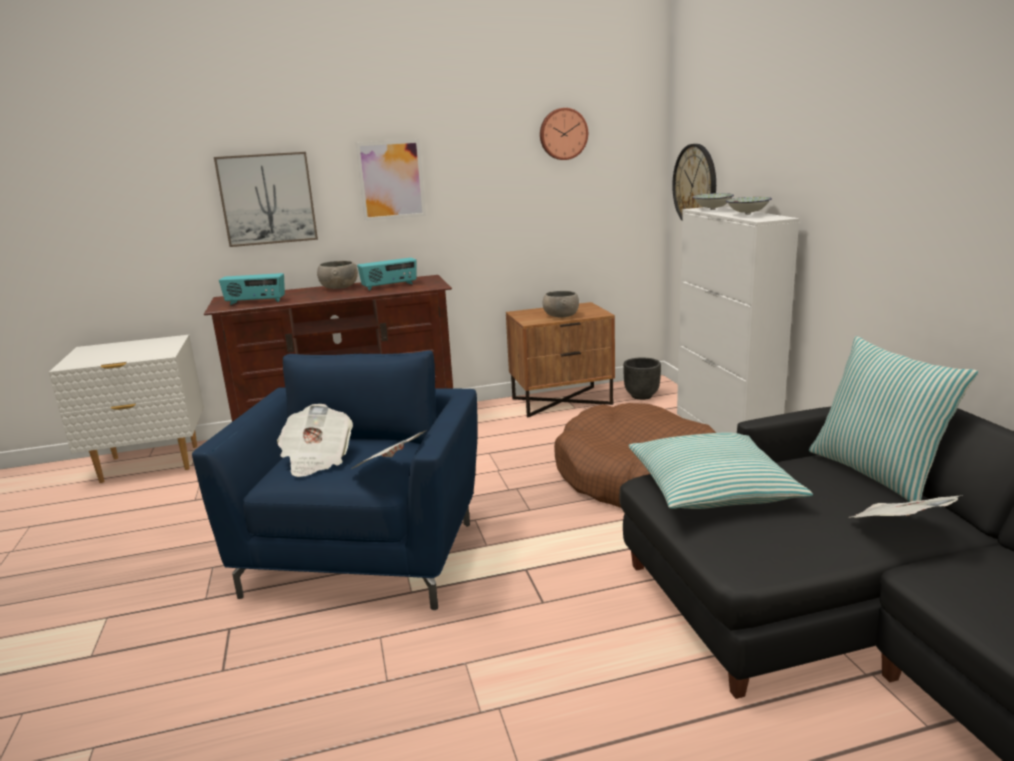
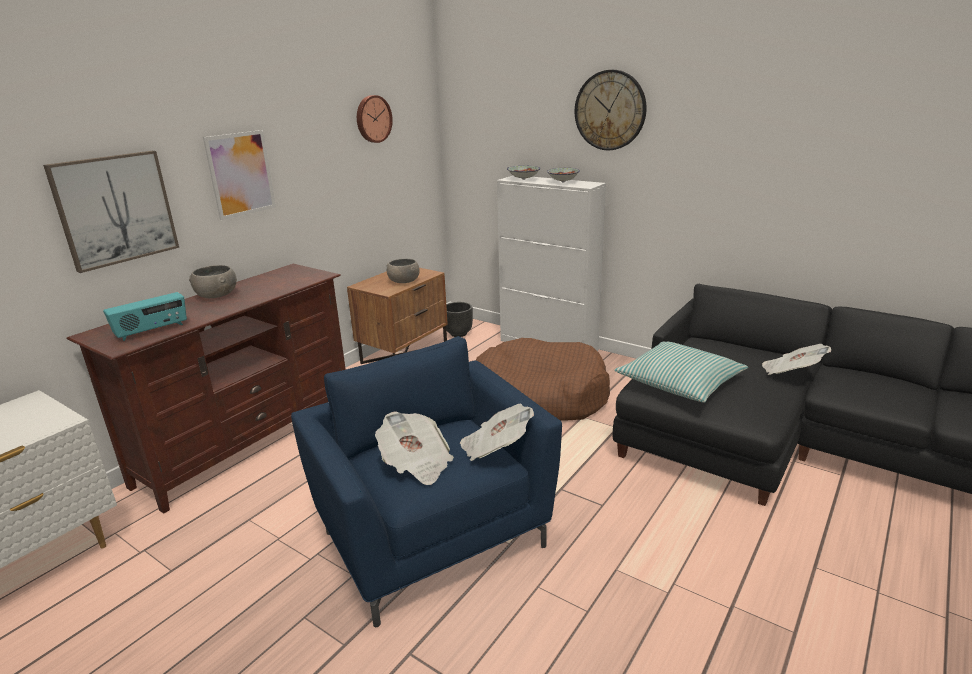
camera: 40 degrees left, 5 degrees up
(389, 286) = (274, 284): radio -> none
(695, 185) = (480, 158): wall clock -> wall clock (610, 110)
(877, 473) = (732, 344): pillow -> none

